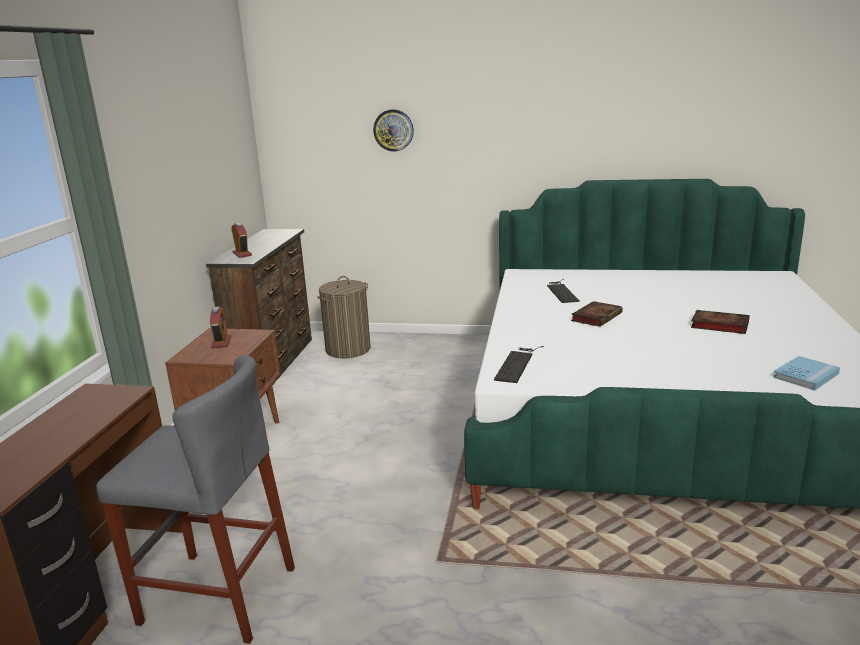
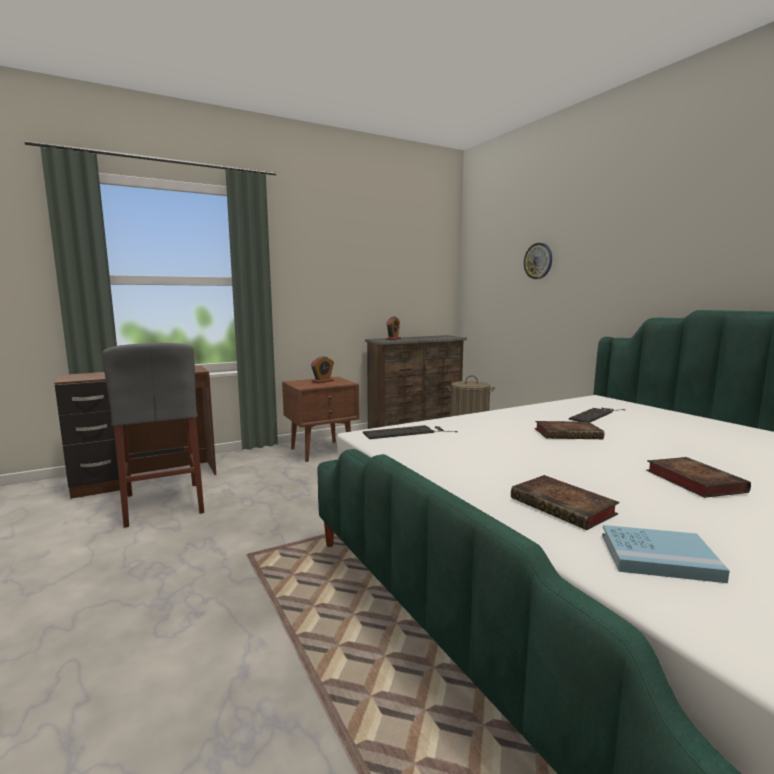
camera: 50 degrees right, 10 degrees down
(728, 370) = (565, 507): none -> book

